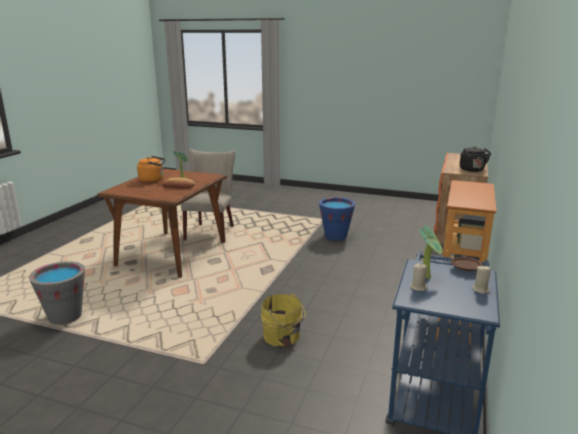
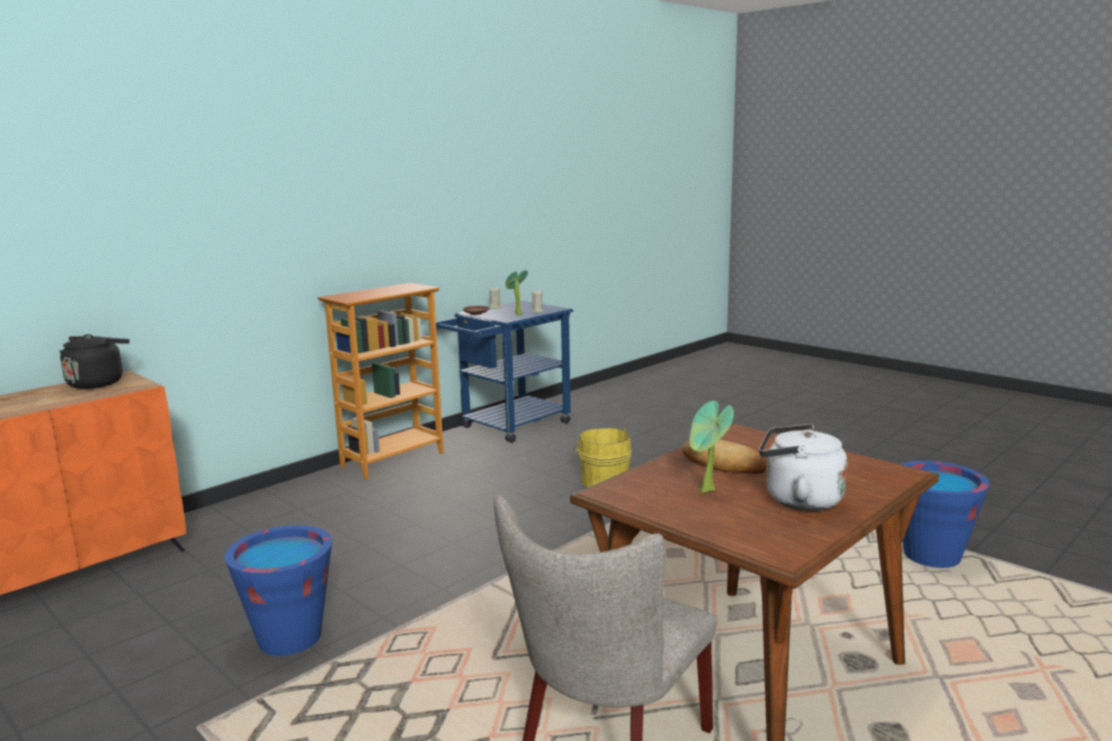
camera: 155 degrees left, 5 degrees down
(65, 317) = (931, 556): grey bucket -> blue bucket
(153, 180) = (798, 500): orange kettle -> white kettle

